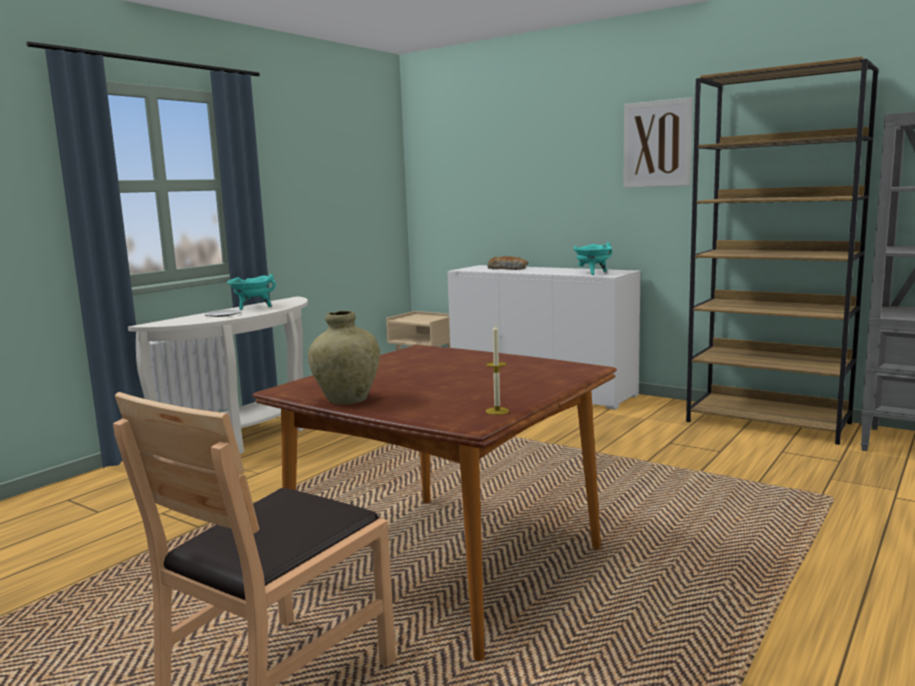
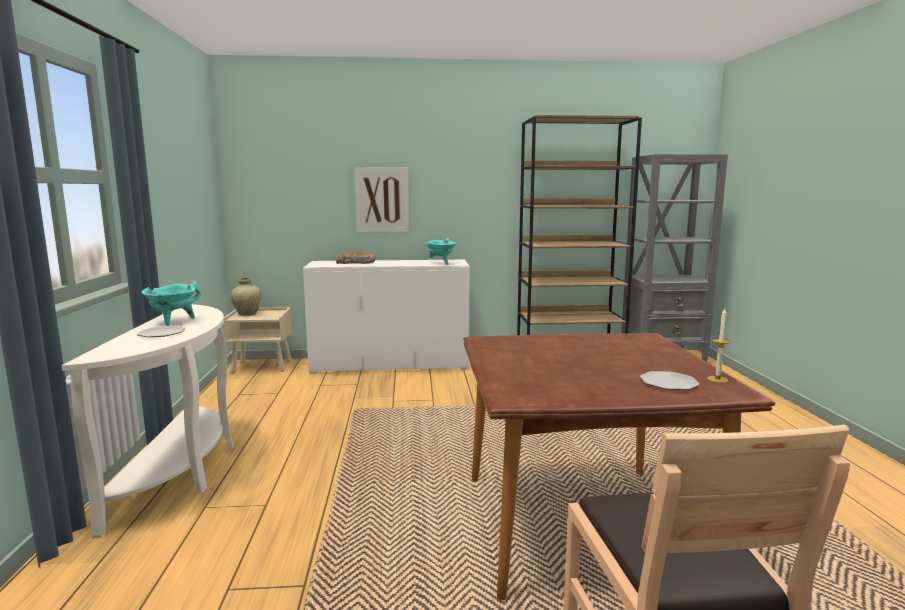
camera: 40 degrees left, 0 degrees up
(347, 399) = (595, 395): beige vase -> beige vase (247, 314)
(440, 404) = (669, 383): none -> plate
(657, 144) = (475, 162): picture -> picture (382, 200)

